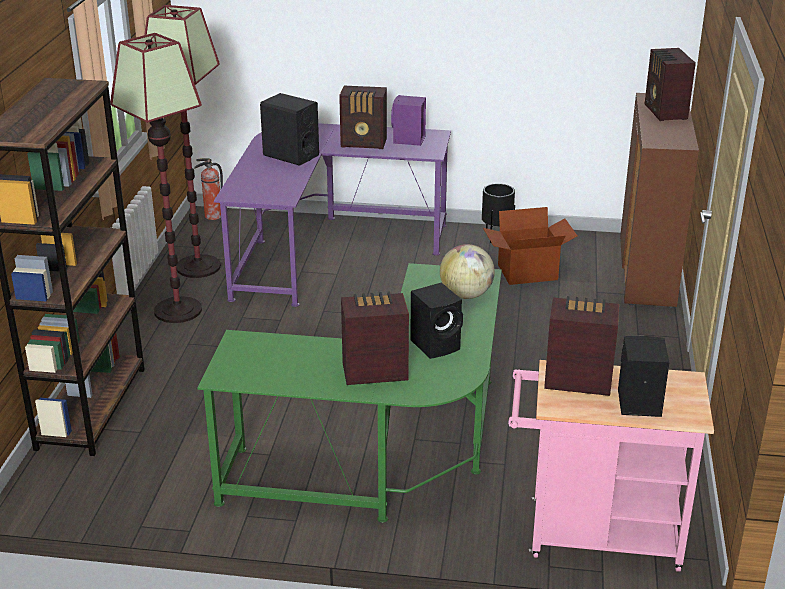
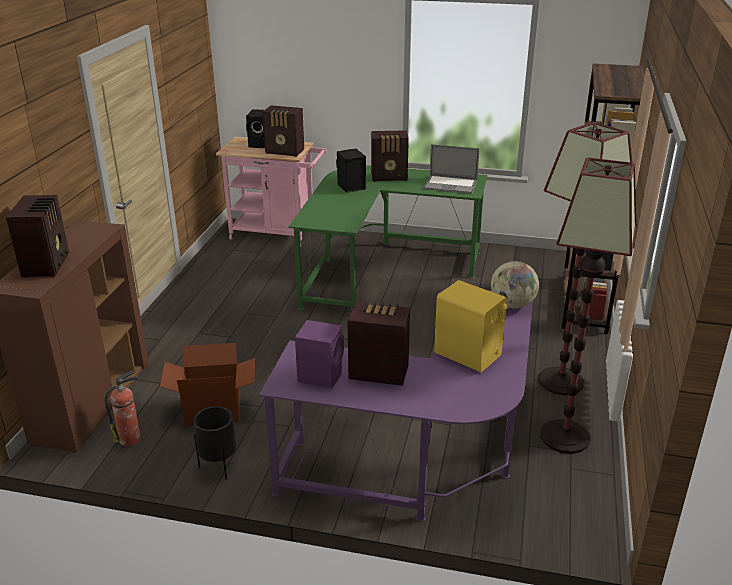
camera: 175 degrees left, 0 degrees up
(212, 216) = (585, 532): fire extinguisher -> fire extinguisher (131, 438)
(269, 357) = (450, 185): none -> laptop
(290, 155) = (468, 354): black speaker -> yellow speaker
(466, 295) = (321, 211): globe -> globe (512, 305)

